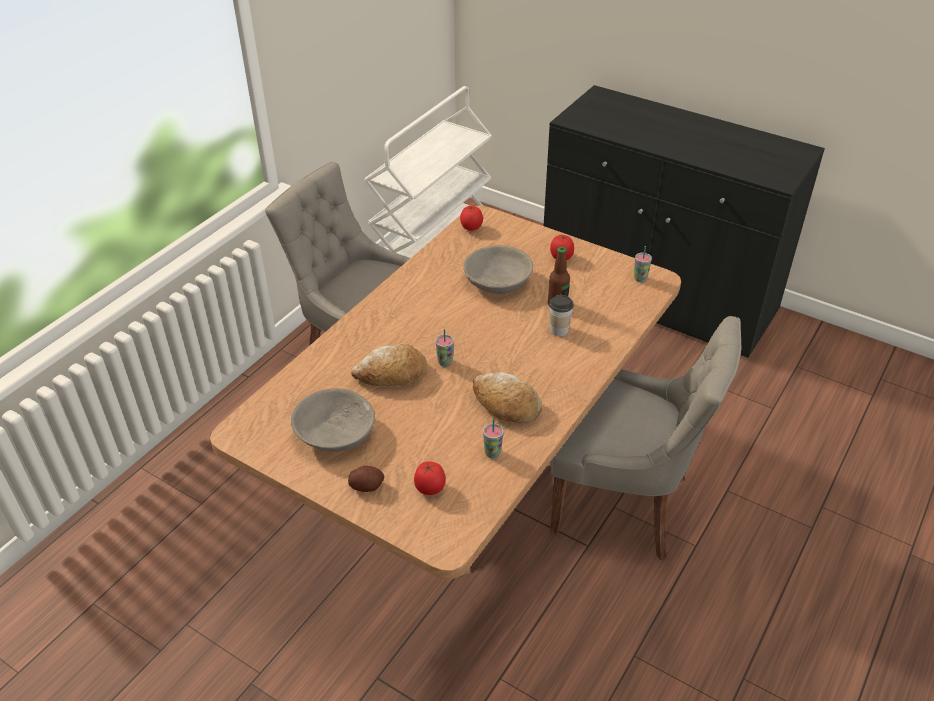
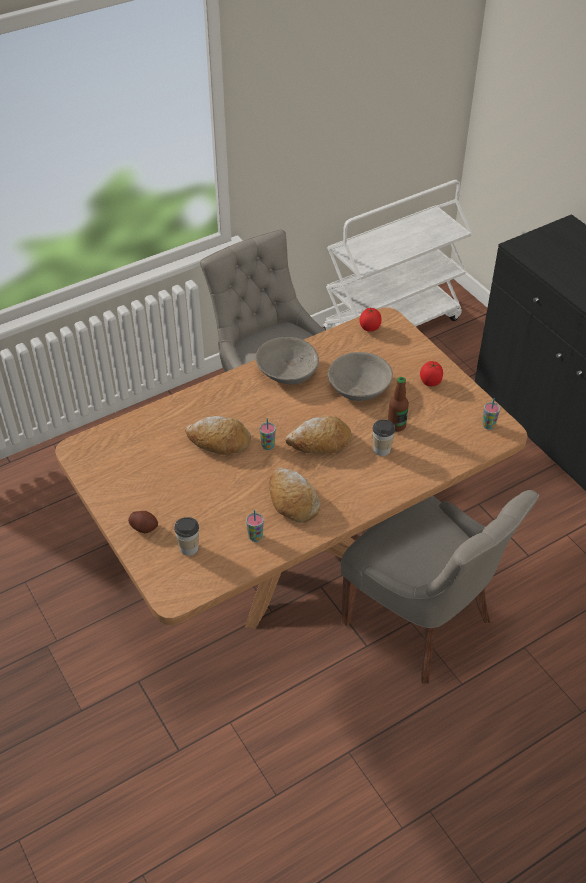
camera: 25 degrees right, 5 degrees up
(335, 433) = (146, 476): grey bowl -> grey bowl (287, 371)
(430, 489) = (189, 548): tomato -> cup
(495, 343) = (319, 442): none -> bread

